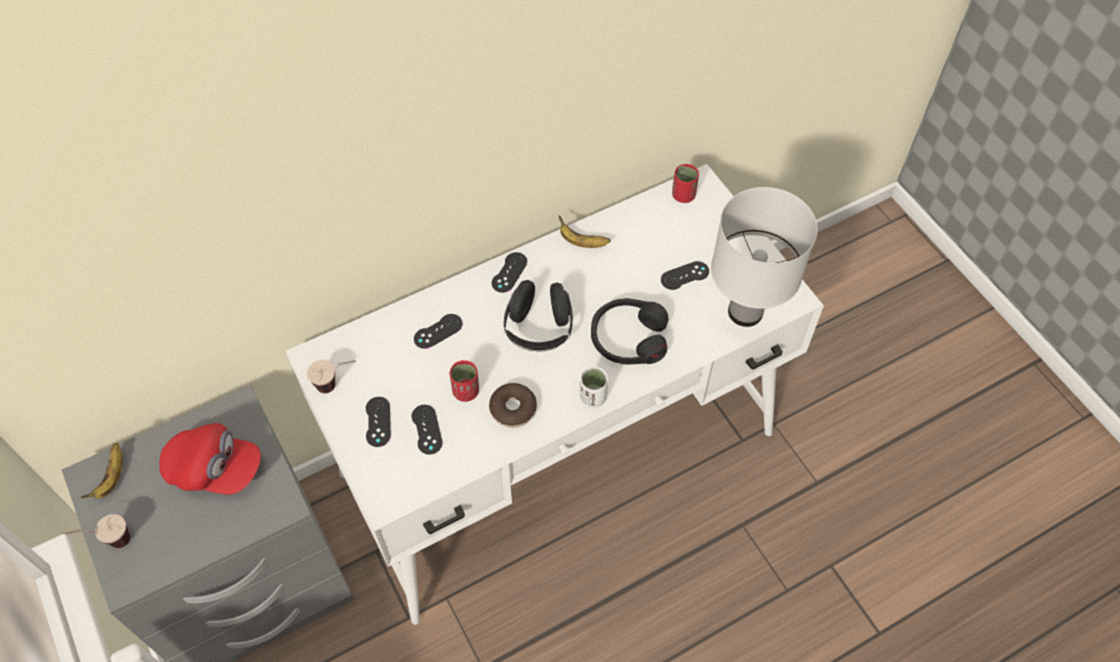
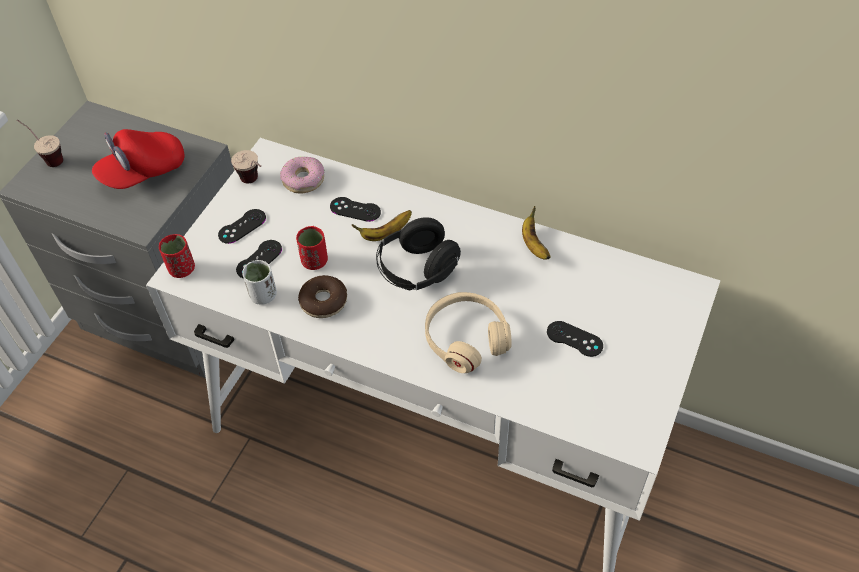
camera: 55 degrees right, 5 degrees down
(112, 478) = (97, 127): banana -> banana (385, 233)
(215, 469) = (143, 172): red cap -> red cap turned 75 degrees clockwise
(369, 347) = (303, 179): none -> donut
(509, 272) = (454, 217): black game controller -> none
(593, 397) = (382, 349): white cup -> white cup (263, 295)
(628, 338) = (466, 338): black headphones -> beige headphones
(683, 195) = (663, 284): red cup -> red cup (182, 269)
(744, 311) = (582, 410): white table lamp -> none

